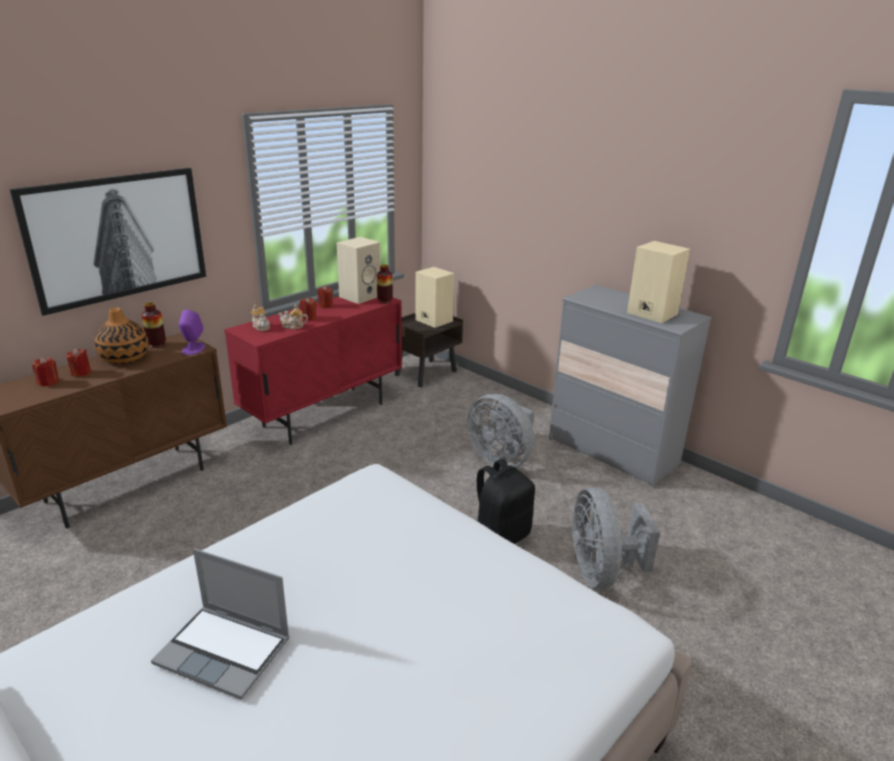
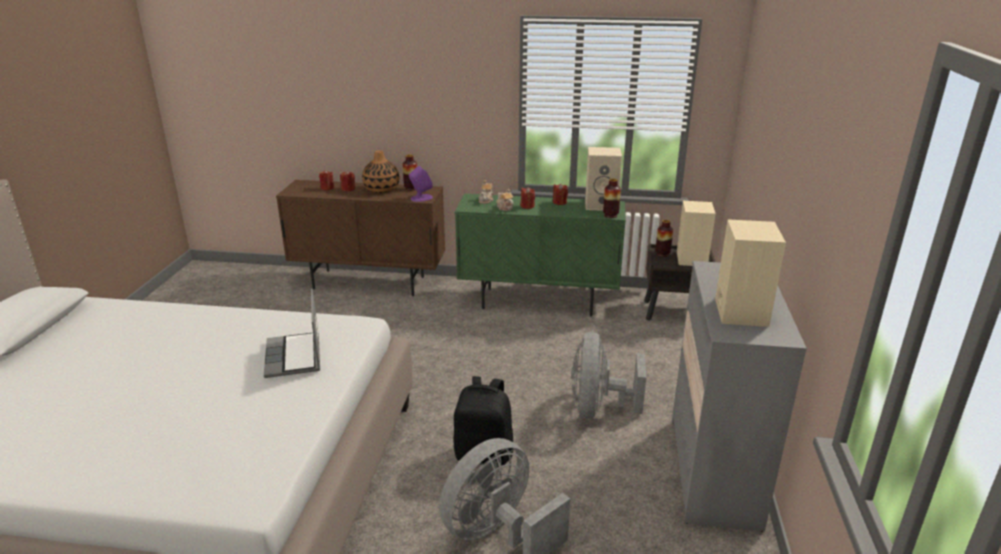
camera: 55 degrees right, 0 degrees up
(117, 237) = (402, 100): picture -> none
(225, 651) = (141, 351): laptop -> laptop (294, 357)
(324, 415) = (538, 302): red cabinet -> green cabinet
(411, 325) = (662, 254): none -> vase

